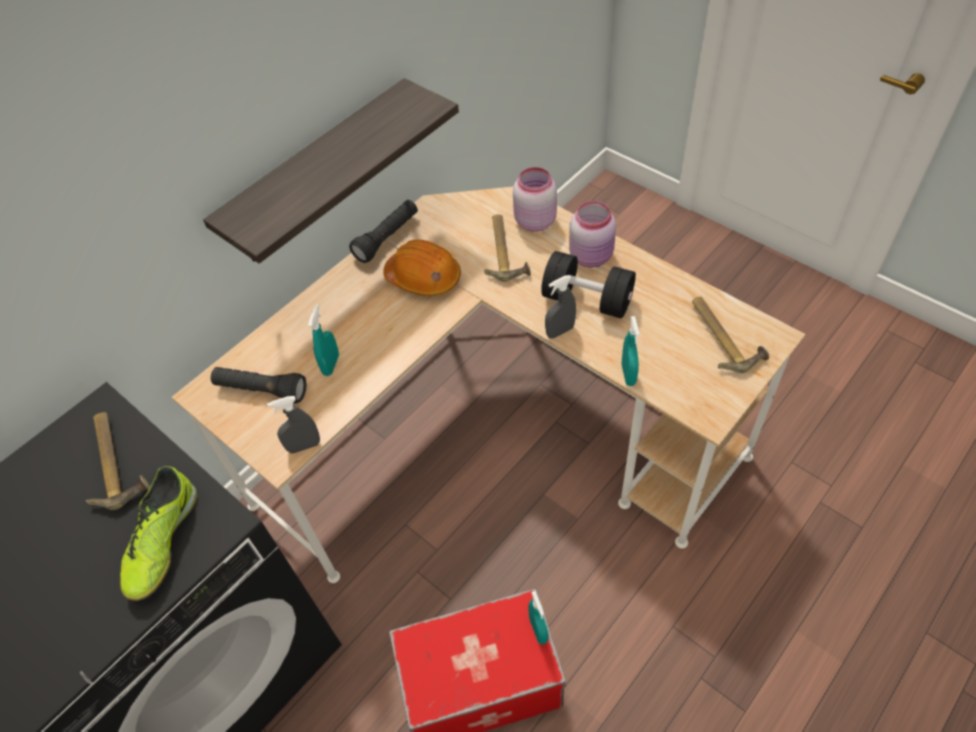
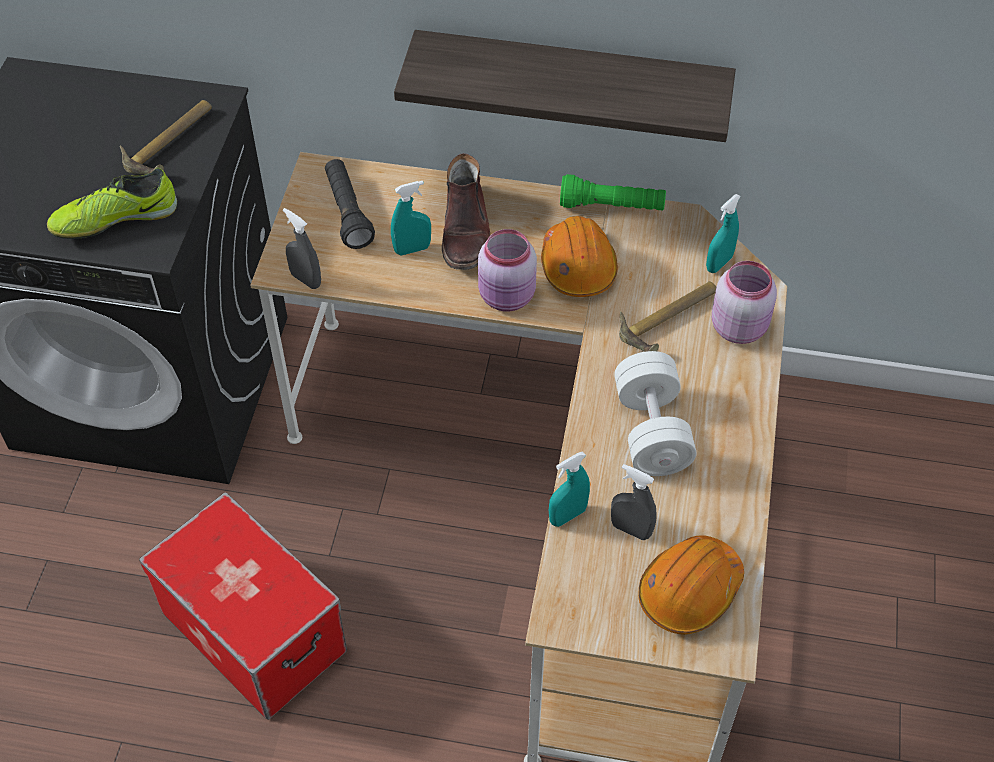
camera: 55 degrees right, 0 degrees up
(340, 325) = (466, 230): none -> brown boot
(387, 238) = (611, 206): black flashlight -> green flashlight
(538, 630) = (294, 623): turquoise spray bottle -> turquoise spray bottle (719, 263)
(560, 331) = (586, 425): grey spray bottle -> grey spray bottle (630, 529)
(587, 300) = (651, 431): black dumbbell -> white dumbbell
(592, 256) = (723, 407): pink jar -> pink jar (508, 297)
(723, 336) = (689, 591): hammer -> orange hard hat

